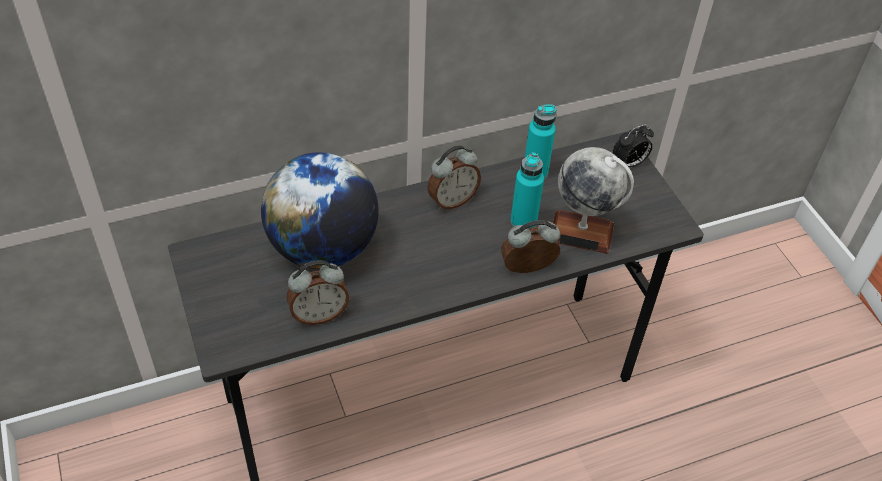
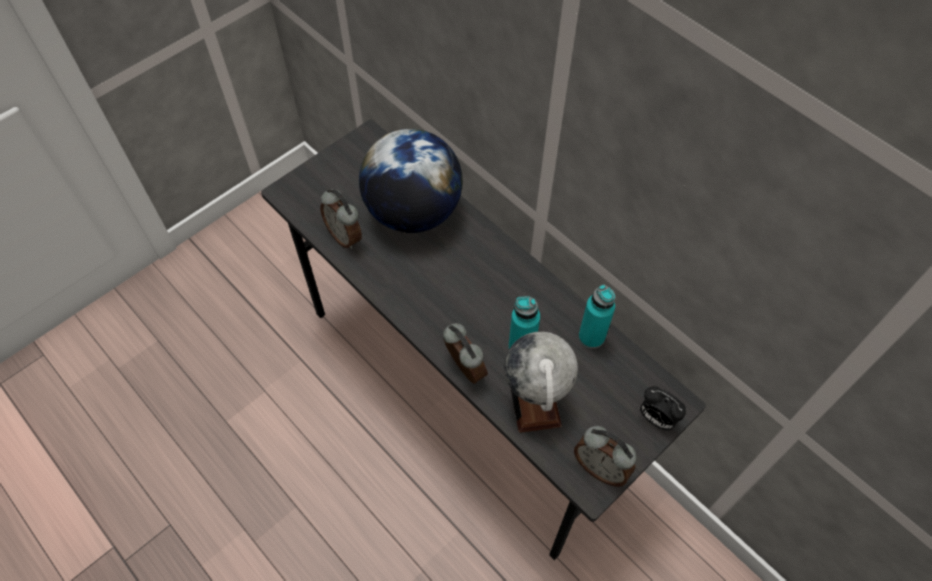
camera: 70 degrees right, 10 degrees up
(452, 200) = (516, 282): alarm clock -> alarm clock (600, 467)

